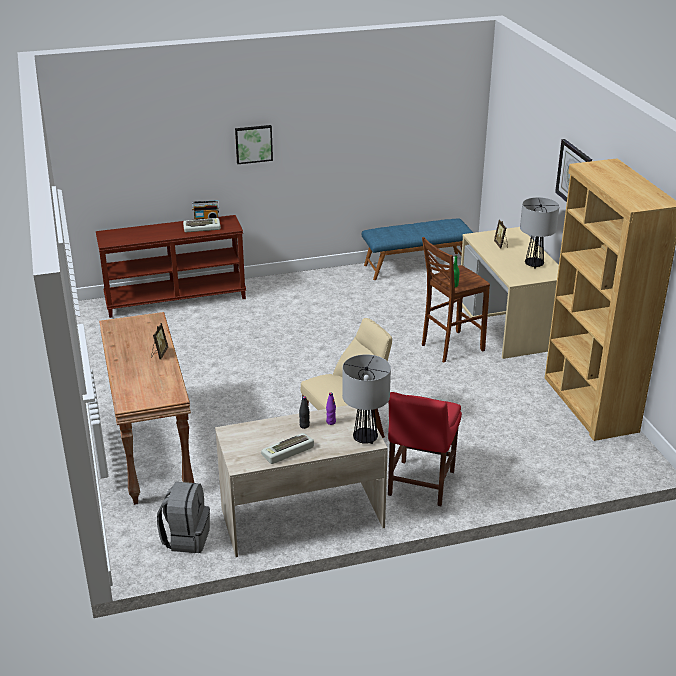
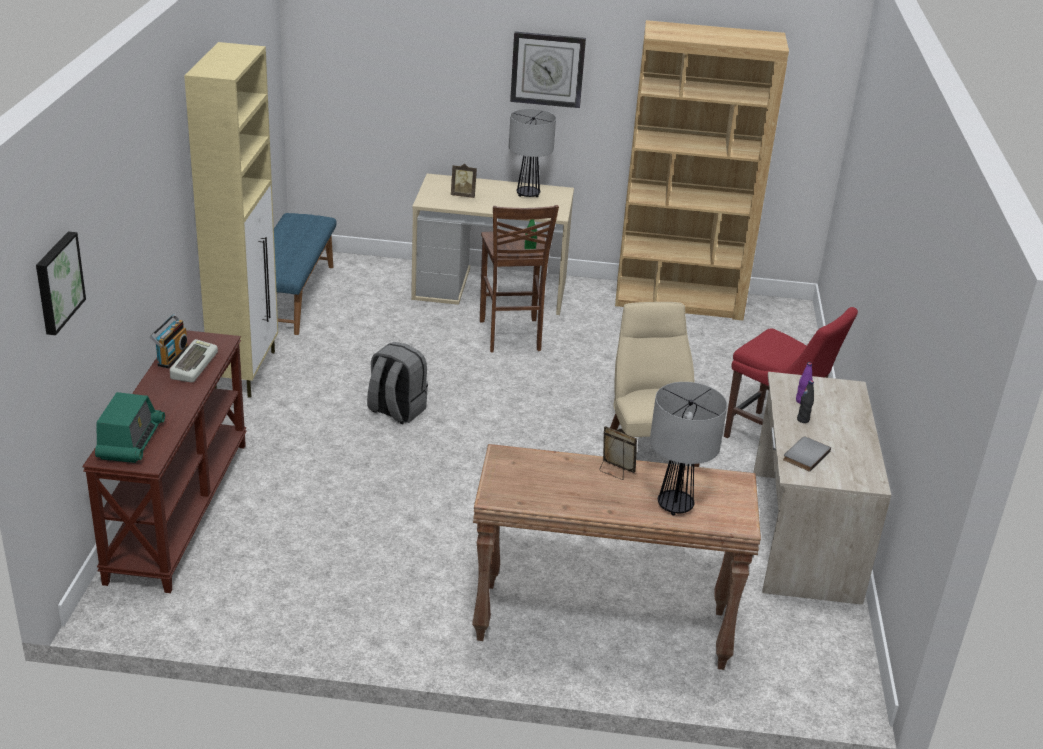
camera: 70 degrees left, 0 degrees up
(122, 234) = (130, 441): none -> radio
(186, 538) = (813, 636): grey backpack -> grey backpack (396, 411)
(253, 143) = (170, 200): picture -> picture (57, 282)
(256, 432) = (804, 455): none -> grey book
(288, 452) = (854, 444): keyboard -> none
(318, 277) = (245, 371): none -> beige cabinet
(365, 438) = (844, 389): table lamp -> table lamp (675, 506)

